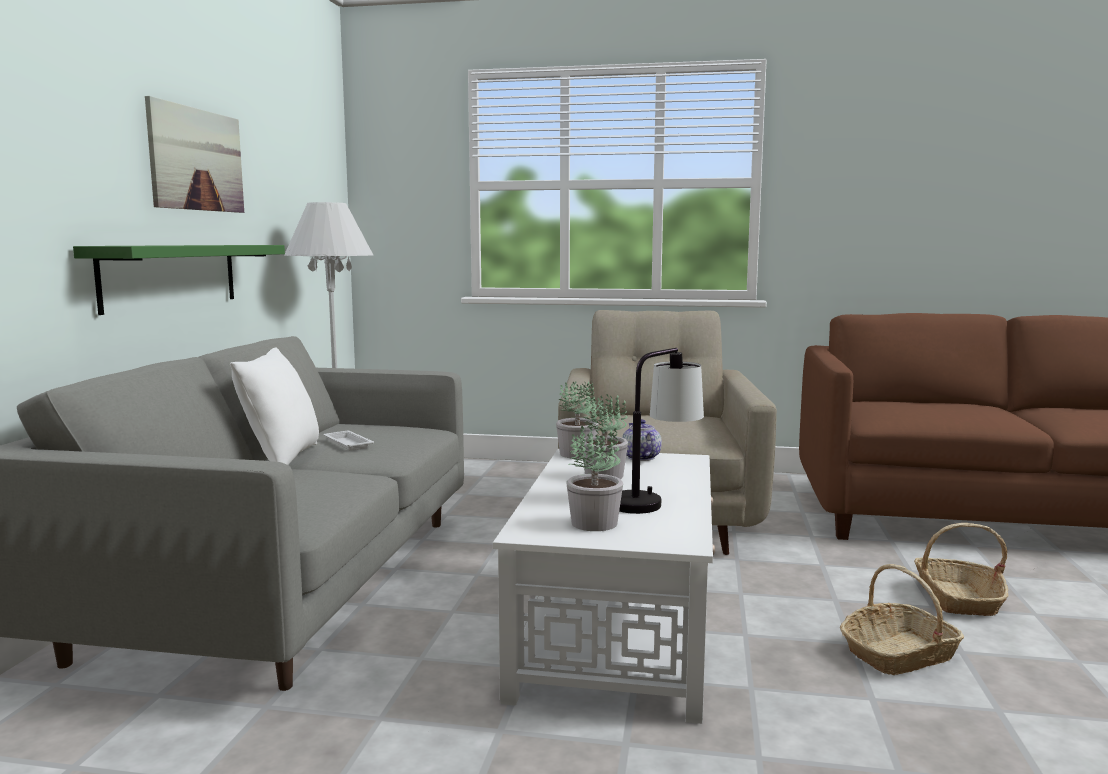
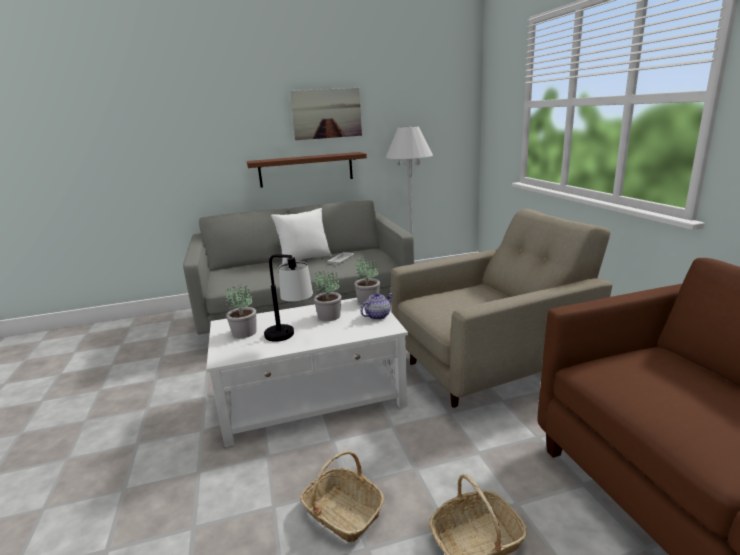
camera: 65 degrees right, 10 degrees up
(171, 275) = (306, 169): green shelf -> brown shelf

